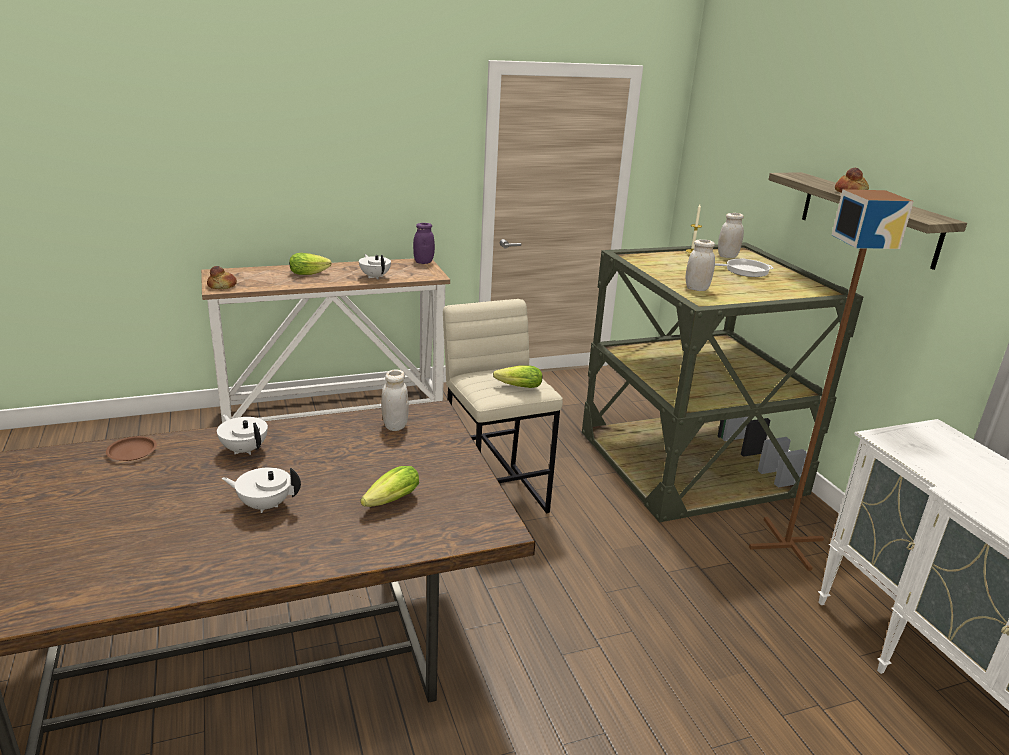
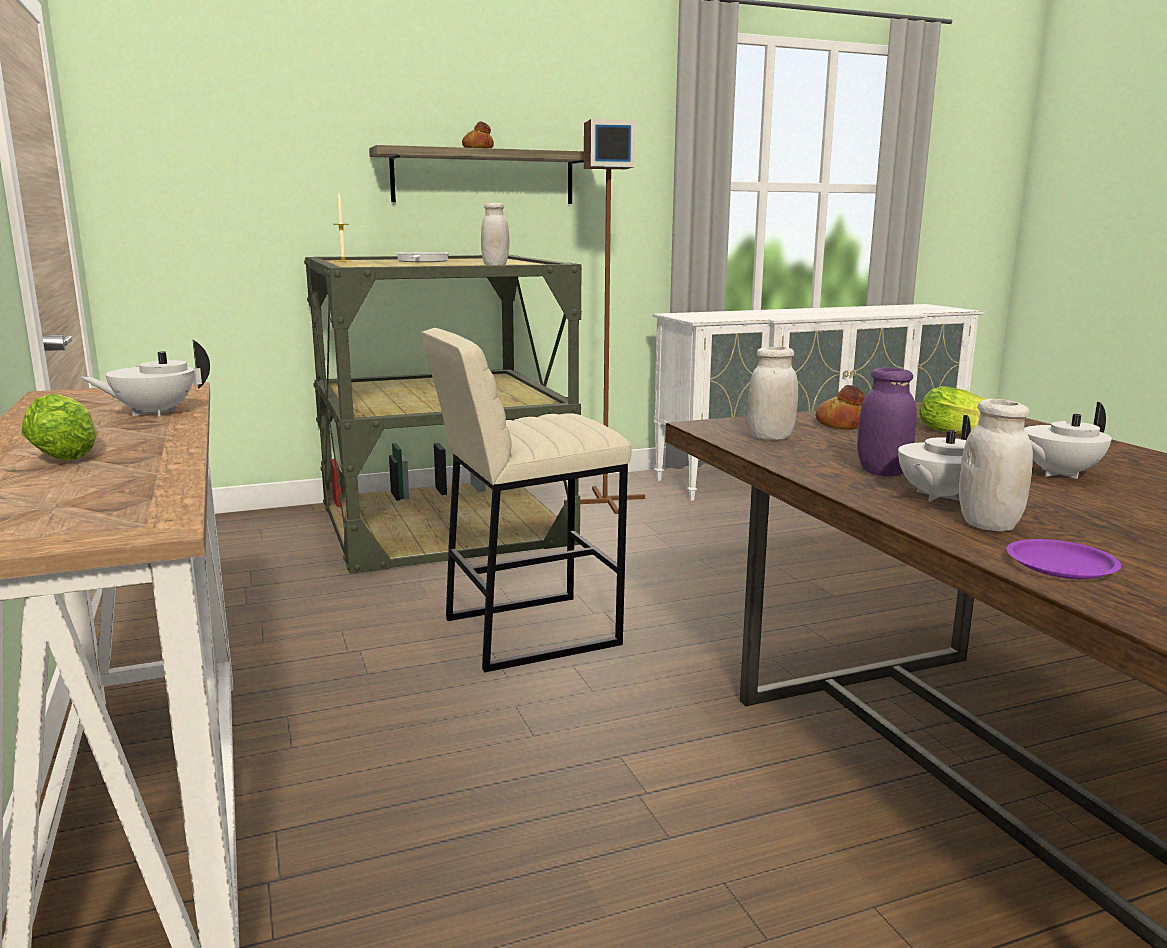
camera: 90 degrees left, 10 degrees down
(132, 451) = (1059, 565): brown plate -> purple plate
(222, 286) = (127, 521): bread -> bread (841, 424)
(264, 505) = (1058, 474): white teapot -> white teapot turned 60 degrees clockwise
(423, 262) = (65, 393): purple jar -> purple jar (882, 472)
(516, 387) = (569, 419): lettuce -> none
(727, 256) = (361, 261): white jar -> white jar (988, 524)

